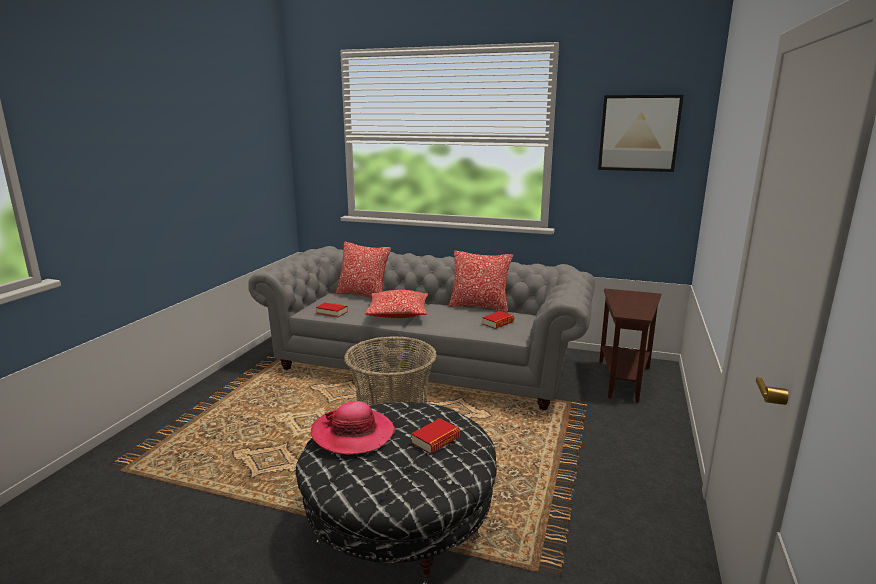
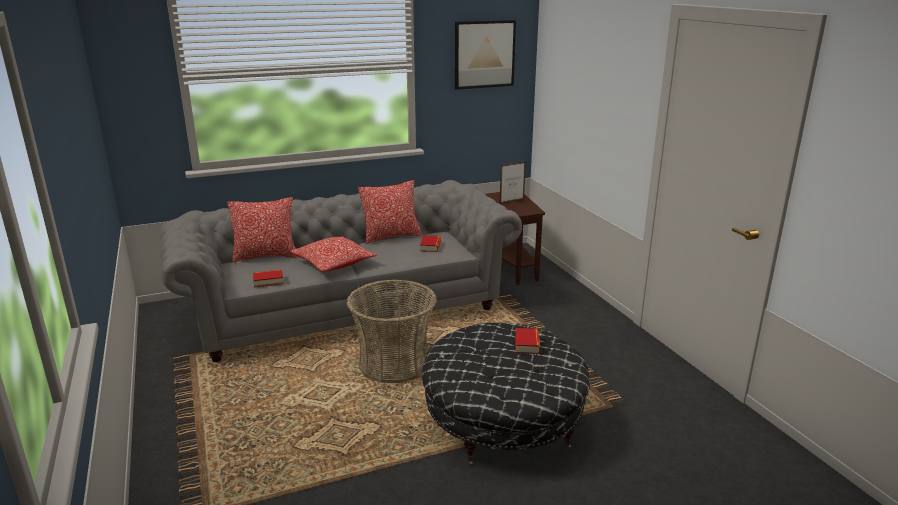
camera: 40 degrees left, 5 degrees up
(353, 434) = (468, 364): hat -> none
(631, 302) = (511, 201): none -> picture frame

